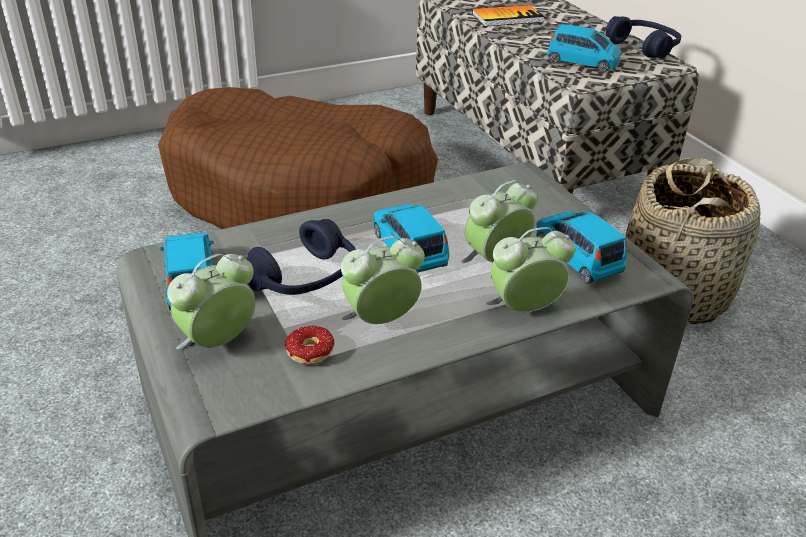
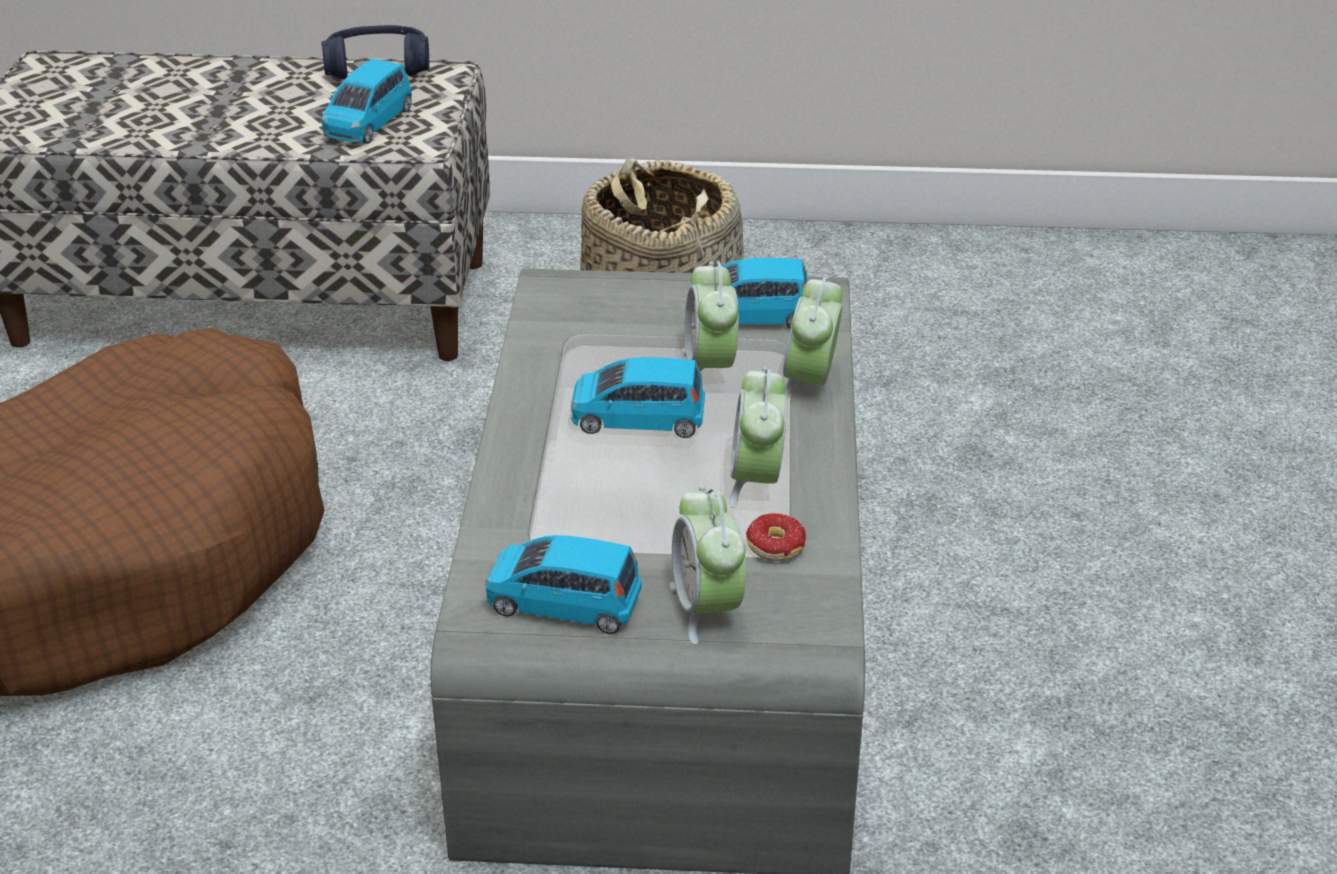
camera: 60 degrees left, 0 degrees up
(305, 278) = (631, 511): blue headphones -> none
(507, 18) = (151, 117): book -> none
(582, 63) = (368, 123): blue toy car -> blue toy car turned 150 degrees clockwise

